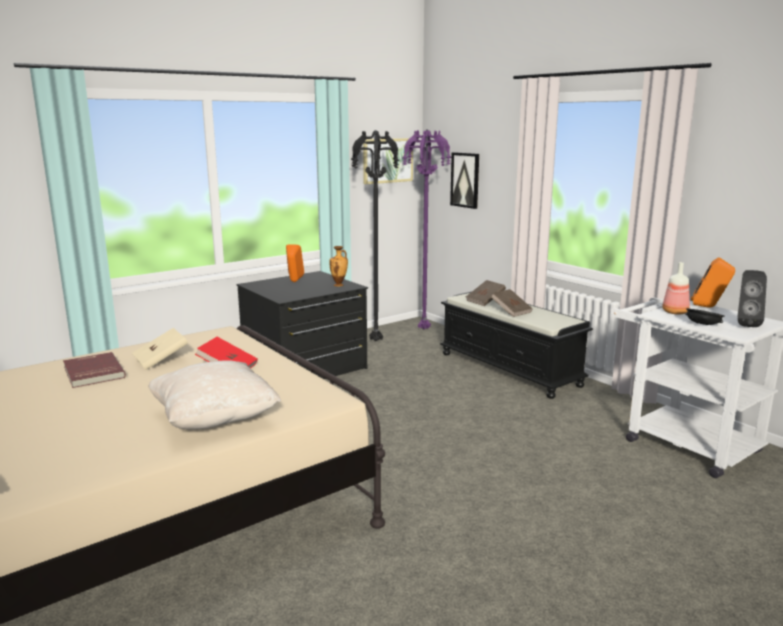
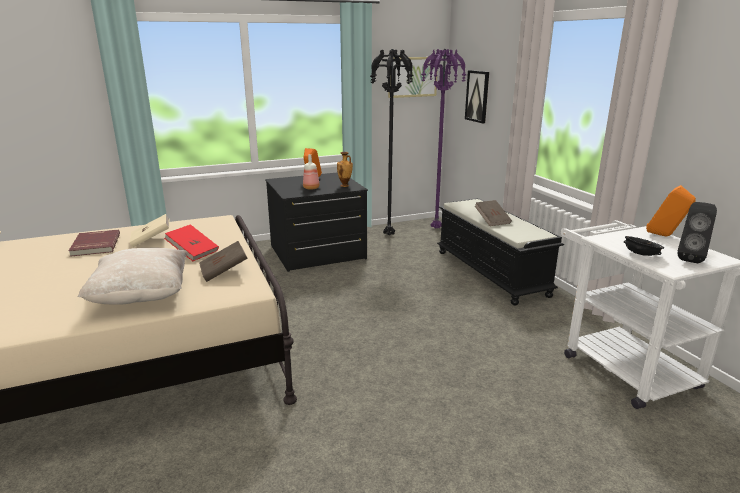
camera: 15 degrees right, 5 degrees up
(485, 301) = (475, 209): brown book -> brown book (224, 272)
(675, 312) = (622, 238): bottle -> bottle (311, 188)

